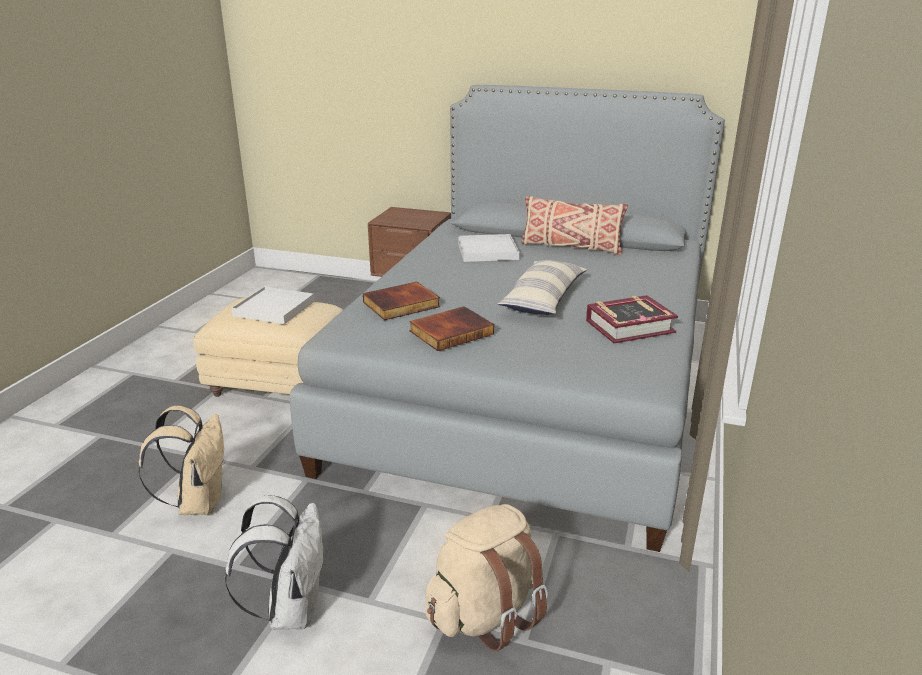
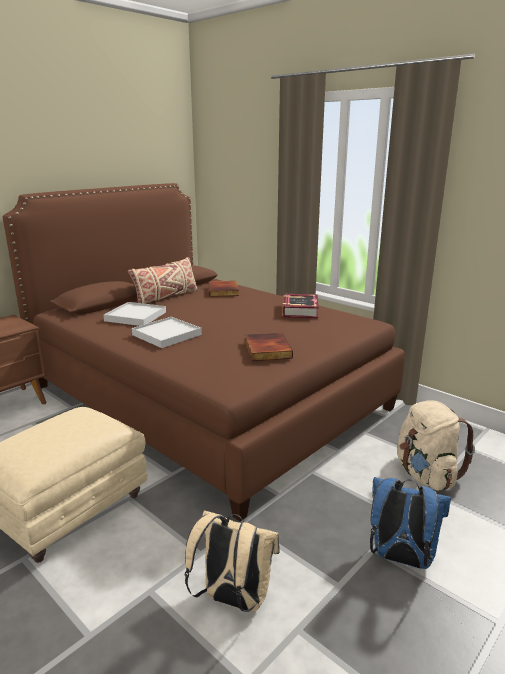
camera: 65 degrees left, 5 degrees down
(274, 308) = (60, 431): white tray -> white tray (167, 335)
(291, 609) = (400, 558): white backpack -> blue backpack
(401, 305) = (203, 356): book -> book (224, 291)
(529, 386) = (206, 397): grey bed -> brown bed
(543, 299) = (239, 319): pillow -> none

